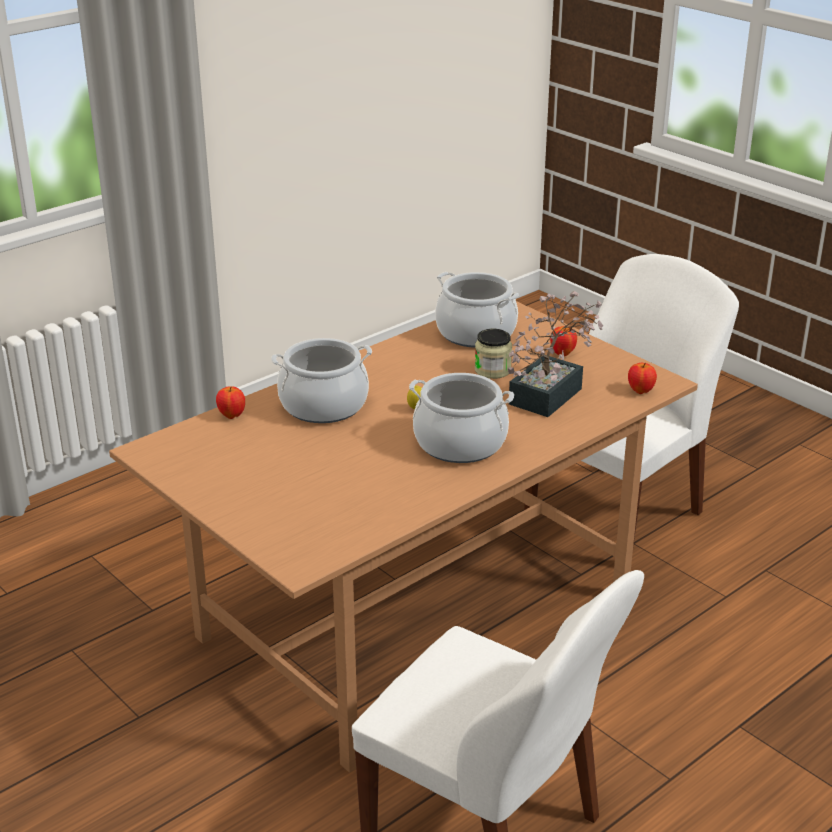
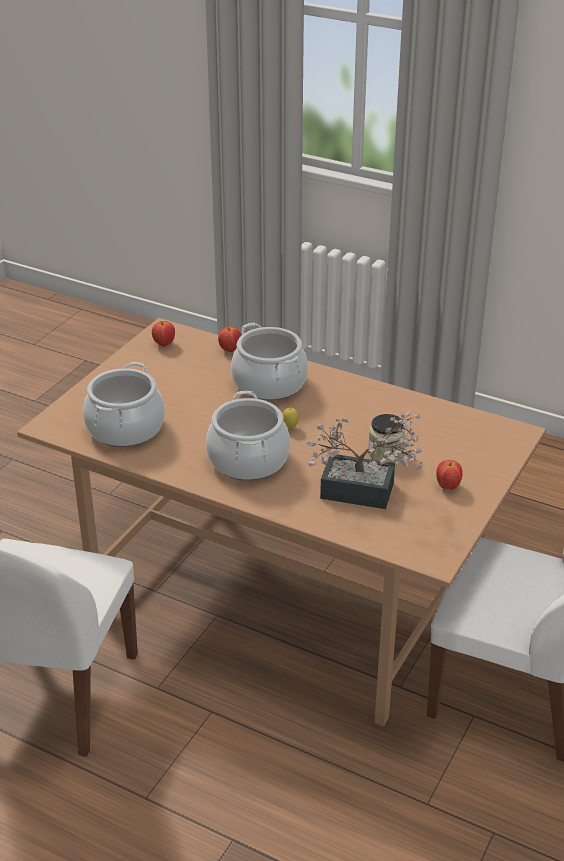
camera: 70 degrees right, 5 degrees up
(476, 333) = (450, 430): cooking pot -> cooking pot (125, 428)
(640, 391) = (405, 546): apple -> apple (164, 344)

